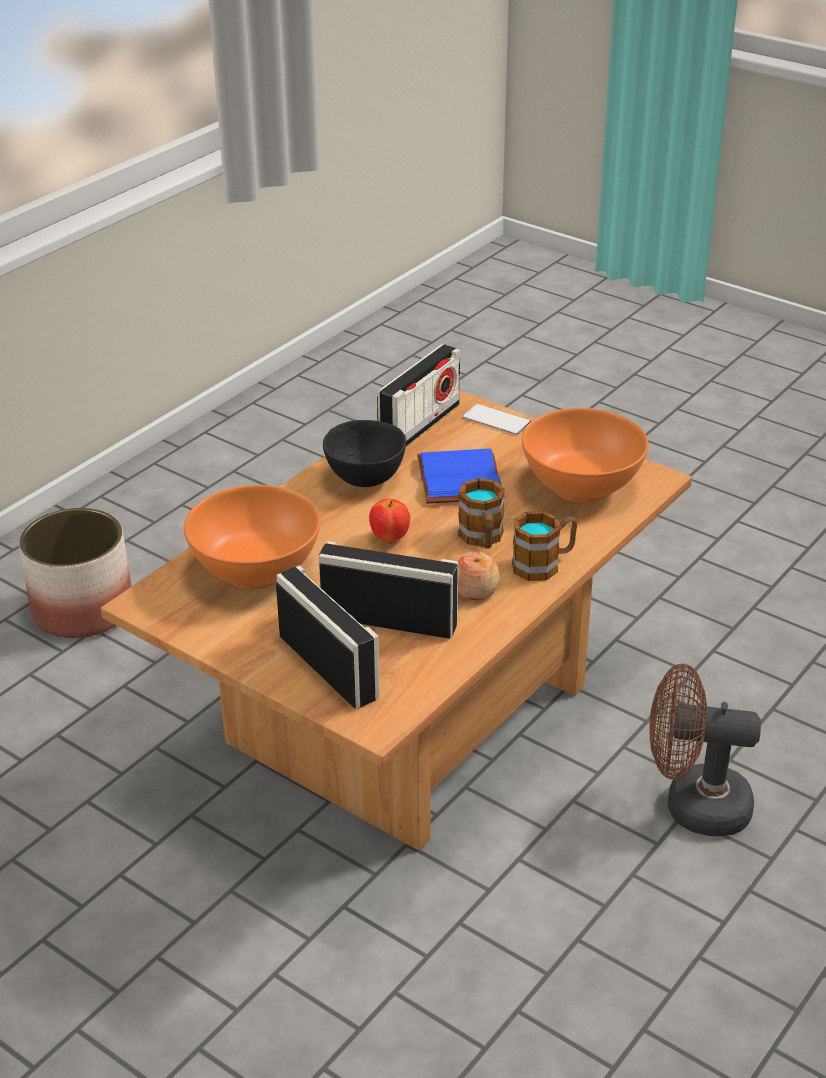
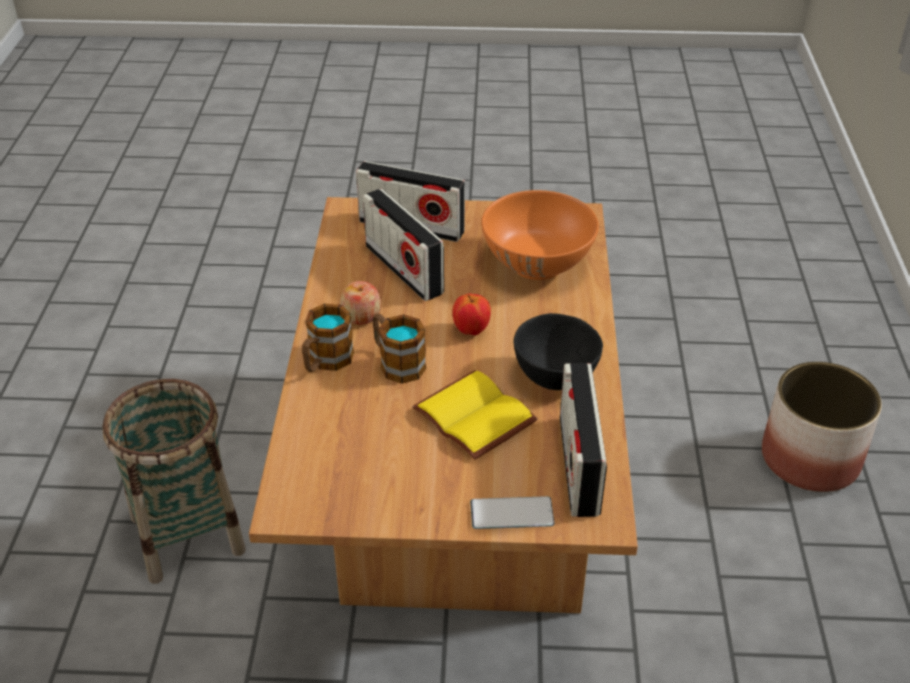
camera: 145 degrees right, 5 degrees up
(389, 620) = (404, 269): radio -> radio turned 75 degrees clockwise
(456, 478) = (478, 416): blue book -> yellow book
(581, 487) = (353, 460): orange bowl -> none
(693, 806) = (187, 534): brown fan -> basket

